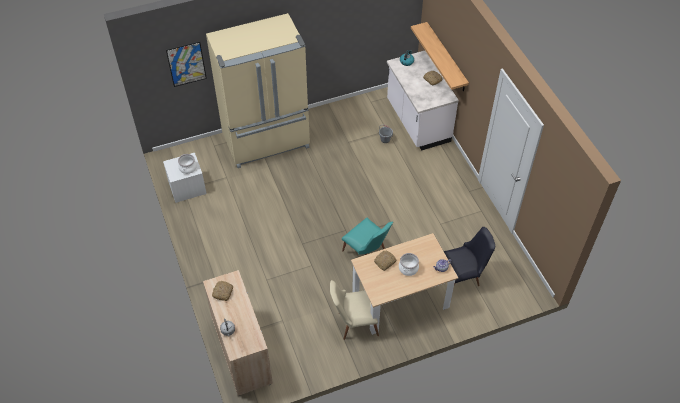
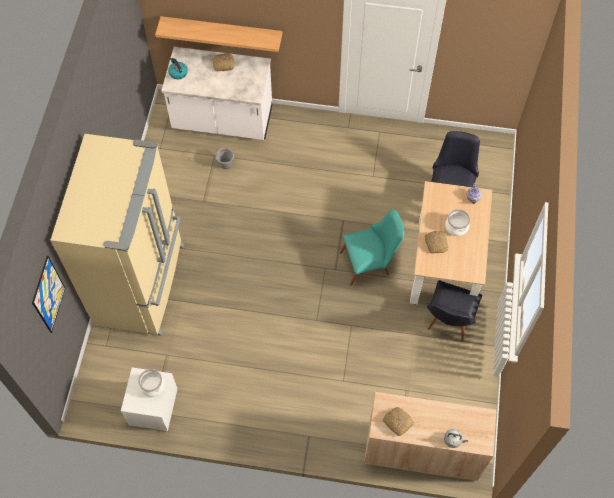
camera: 60 degrees left, 10 degrees up
(353, 323) = (448, 322): beige chair -> black chair

